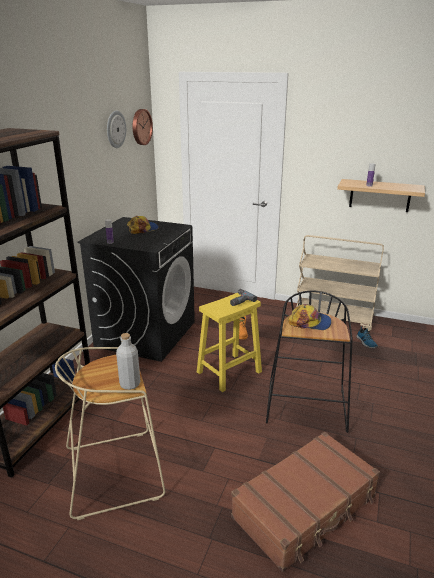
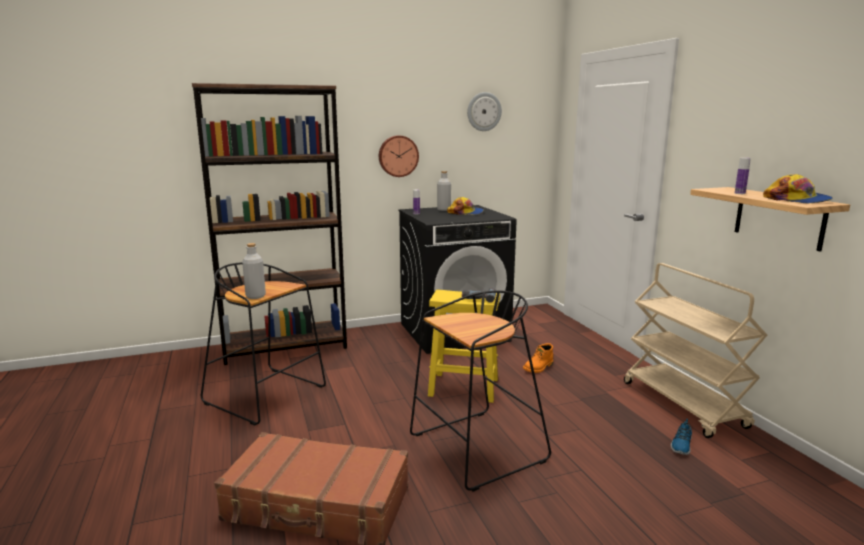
camera: 50 degrees right, 10 degrees down
(116, 230) = (444, 209): none -> grey bottle
(116, 471) = (267, 395): beige stool -> black stool
(140, 127) = (531, 116): wall clock -> wall clock (398, 156)
(310, 322) = (472, 322): cap -> cap (797, 200)

